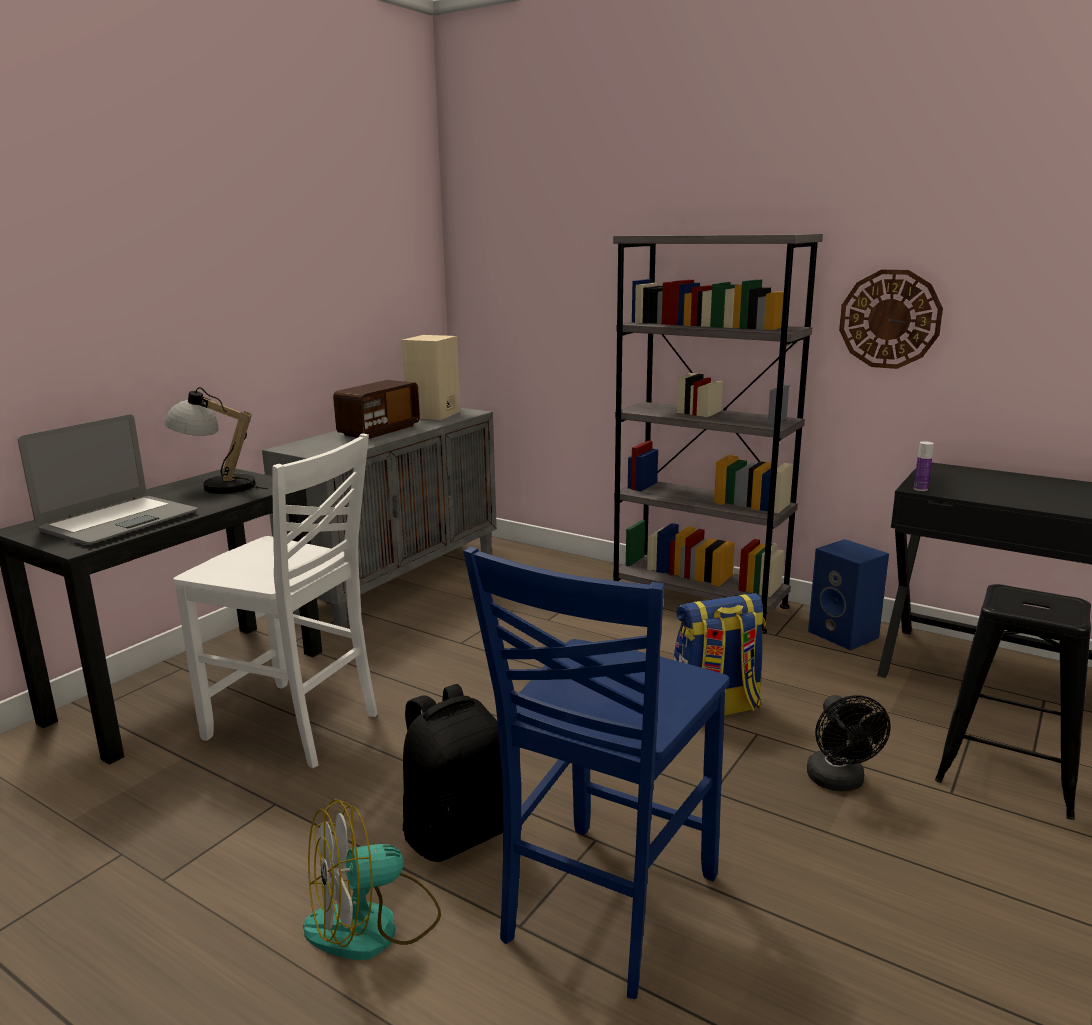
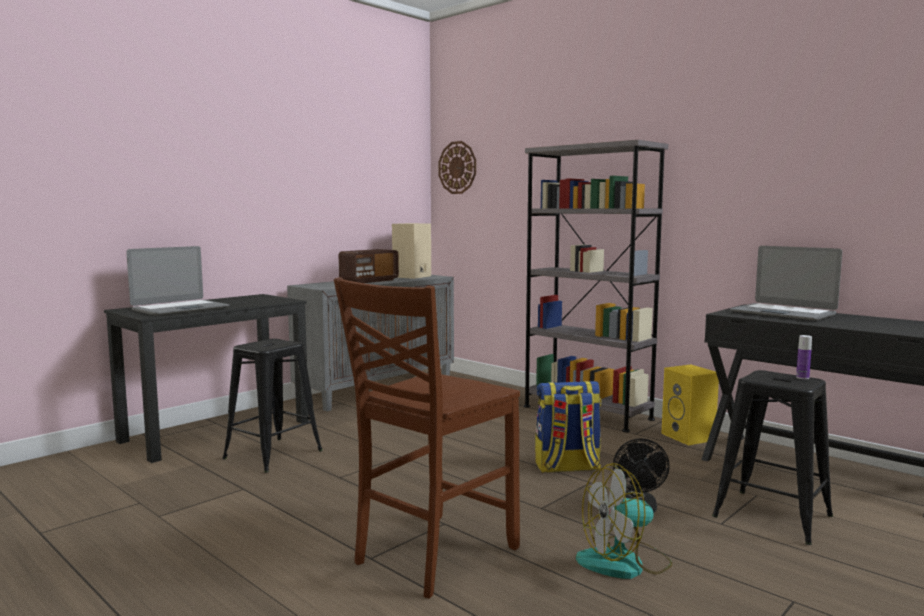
camera: 10 degrees right, 10 degrees down
(217, 485) = (250, 299): table lamp -> none
(295, 726) = (274, 454): white chair -> black stool
(373, 924) = (277, 548): fan -> fan (624, 562)
(458, 832) = (353, 511): black backpack -> none
(605, 907) = (432, 555): blue chair -> brown chair
(845, 635) = (689, 437): blue speaker -> yellow speaker
(889, 319) = (717, 201): wall clock -> wall clock (457, 167)
(920, 489) = (726, 314): bottle -> bottle (802, 377)
(989, 483) = (783, 313): none -> laptop

